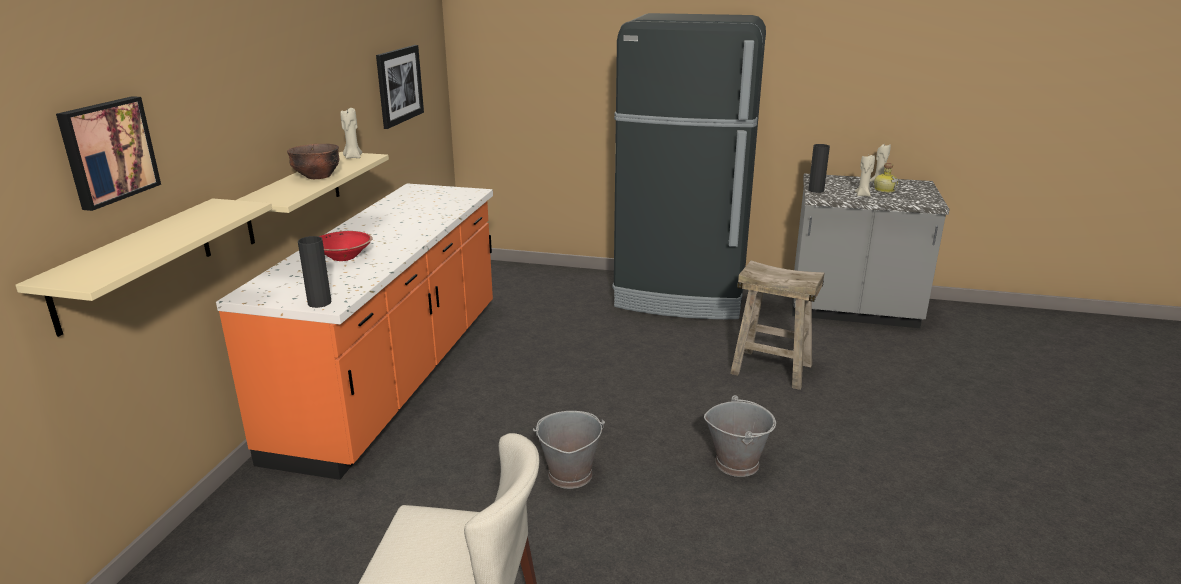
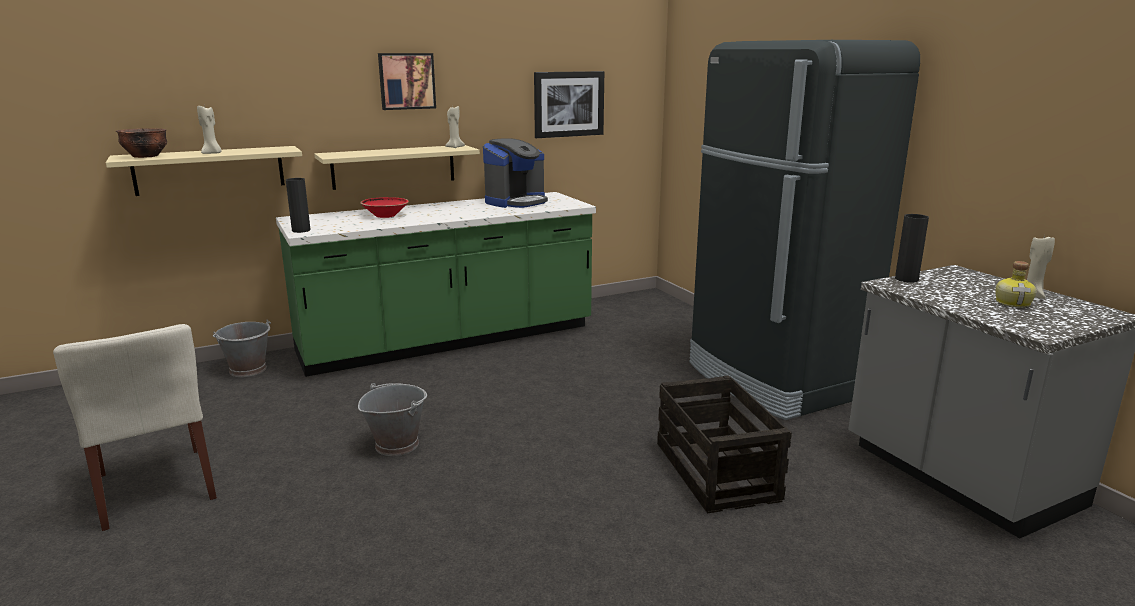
camera: 50 degrees right, 5 degrees down
(107, 151) = (198, 92): picture -> picture (406, 81)
(317, 177) = (395, 151): brown bowl -> brown bowl (145, 156)
(396, 376) = (448, 340): orange counter -> green counter
(413, 204) = (516, 202): none -> coffee machine
(737, 463) = (508, 512): grey bucket -> grey bucket (248, 370)
(772, 369) = (717, 472): beige stool -> crate
(863, 195) = (956, 298): beige candle -> beige candle (212, 153)

